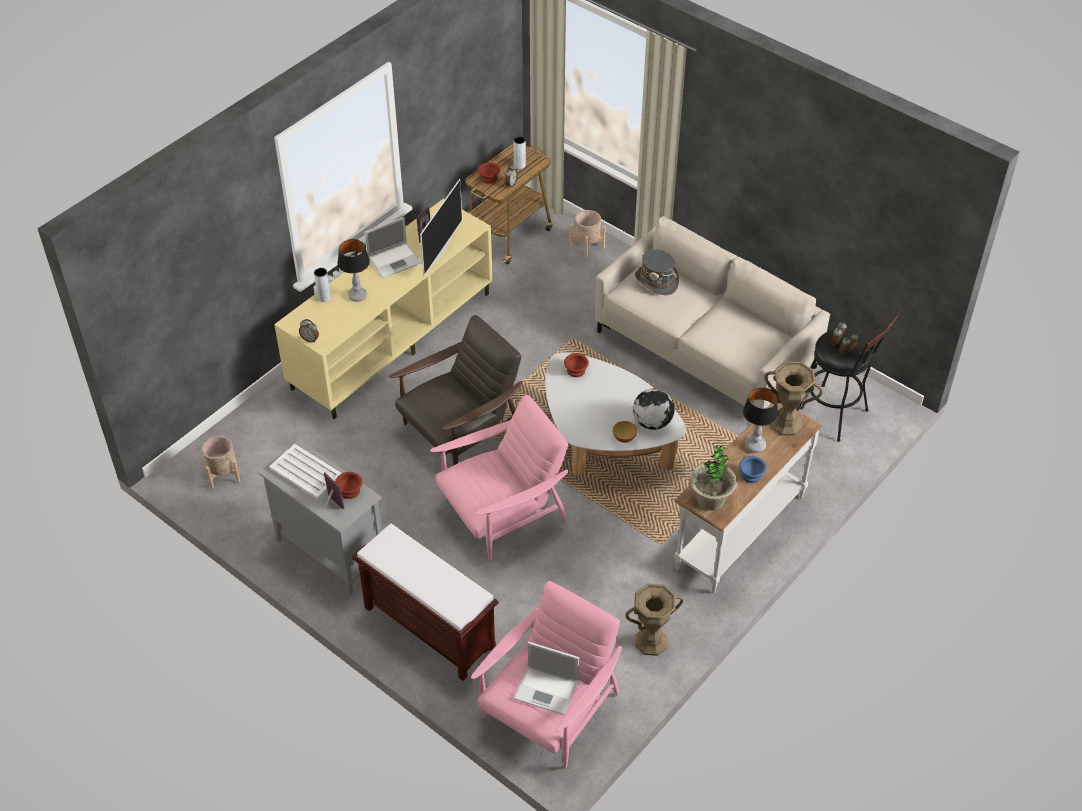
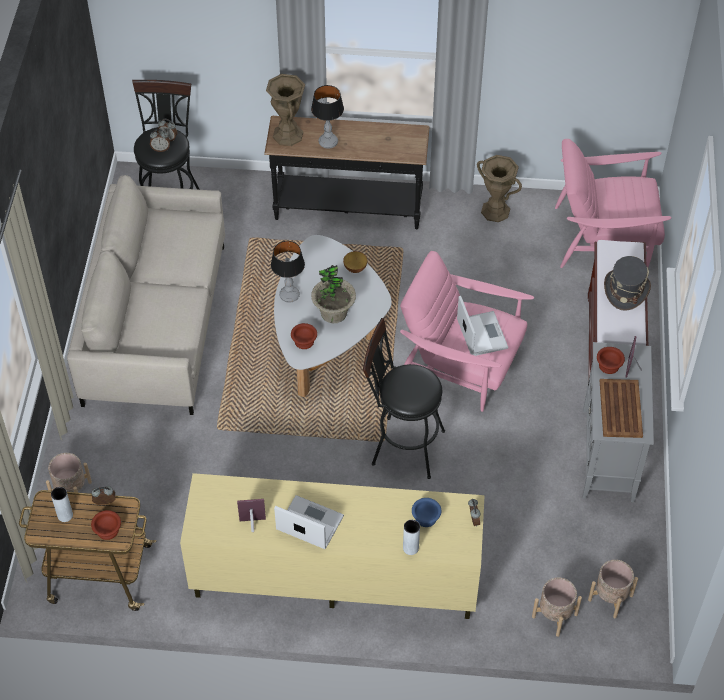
camera: 125 degrees left, 5 degrees up
(244, 435) = (554, 615): none -> beige planter
(306, 472) = (620, 408): white tray -> brown tray
(357, 296) = (385, 520): table lamp -> table lamp (290, 295)
(439, 252) = (266, 491): television -> none
(461, 431) = (401, 446): brown armchair -> black stool
(547, 689) = (623, 196): laptop -> laptop (481, 333)
(652, 422) = (321, 260): globe -> none
(656, 280) = (146, 333): grey hat -> grey hat (626, 290)
(710, 500) = (407, 143): potted plant -> potted plant (333, 313)
(738, 531) = (348, 209): white console table -> black console table
(752, 475) = (360, 131): blue bowl -> blue bowl (425, 517)

